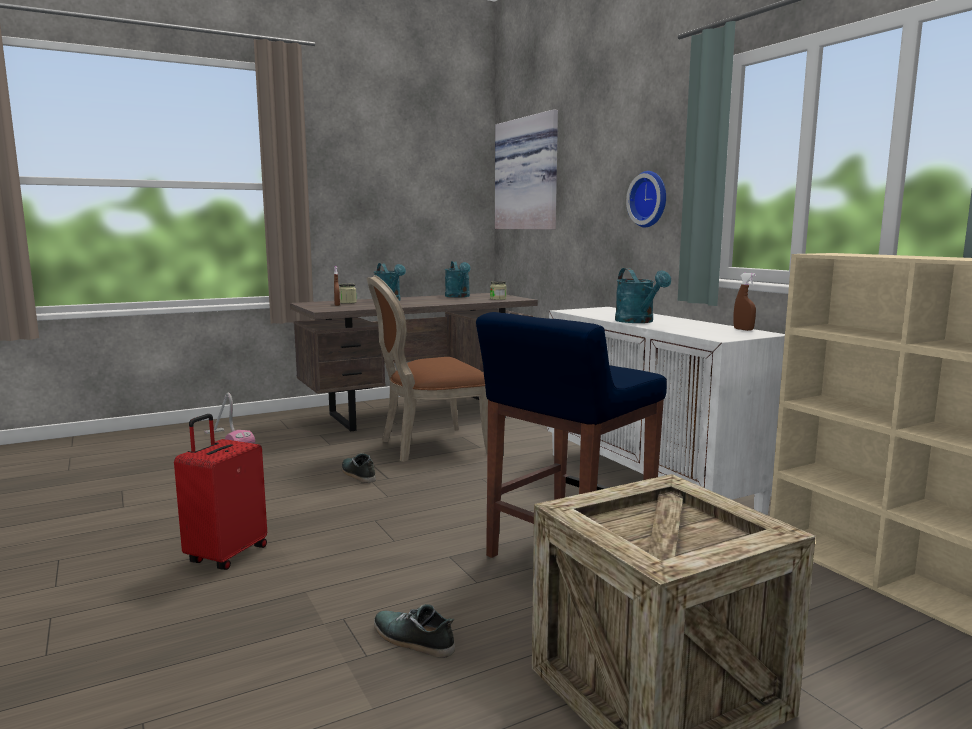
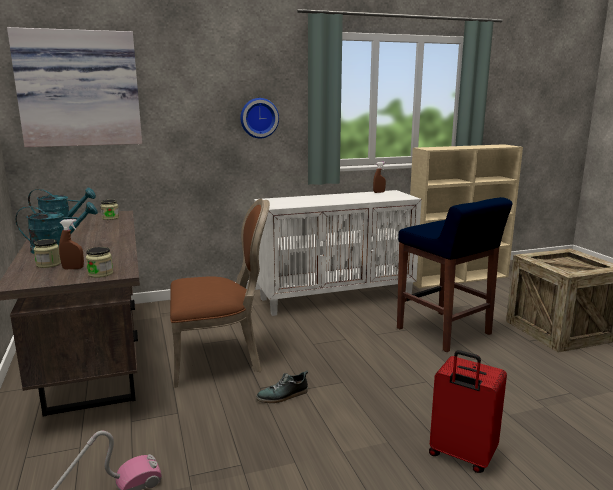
camera: 80 degrees left, 5 degrees up
(323, 308) = (100, 274): none -> jar
(412, 639) = (549, 379): shoe -> none
(428, 446) = (220, 359): brown chair -> brown chair turned 90 degrees counterclockwise
(638, 321) = (341, 201): turquoise watering can -> none

